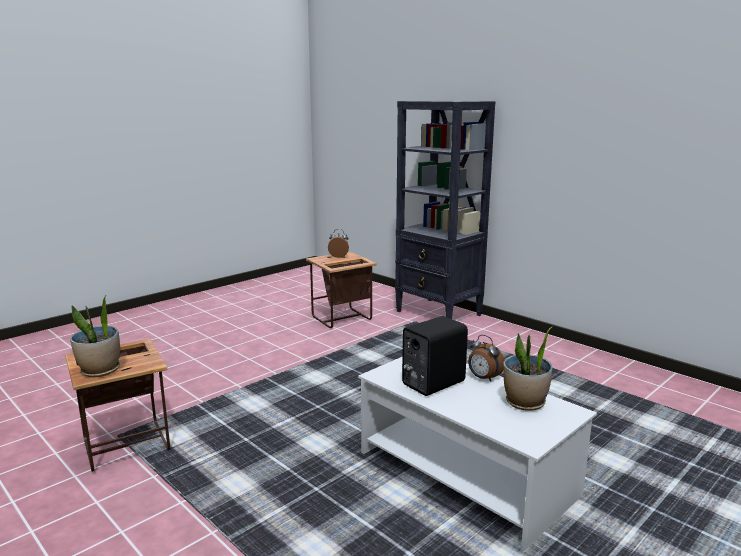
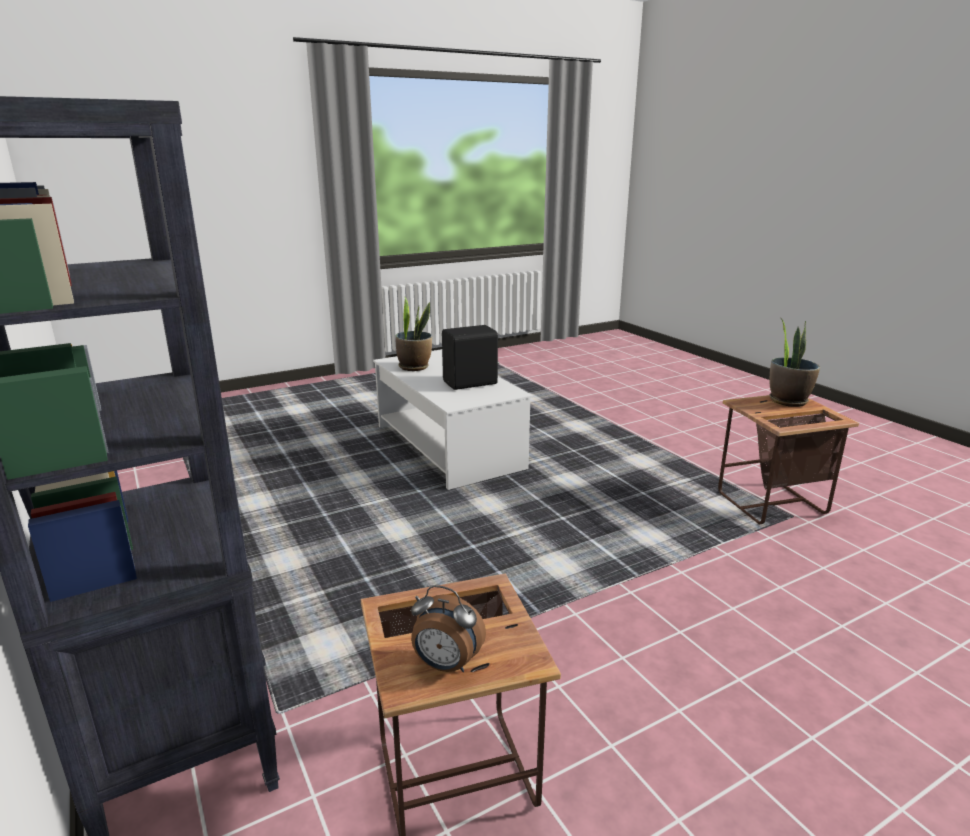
camera: 165 degrees left, 5 degrees up
(483, 378) = (423, 382): alarm clock -> none

